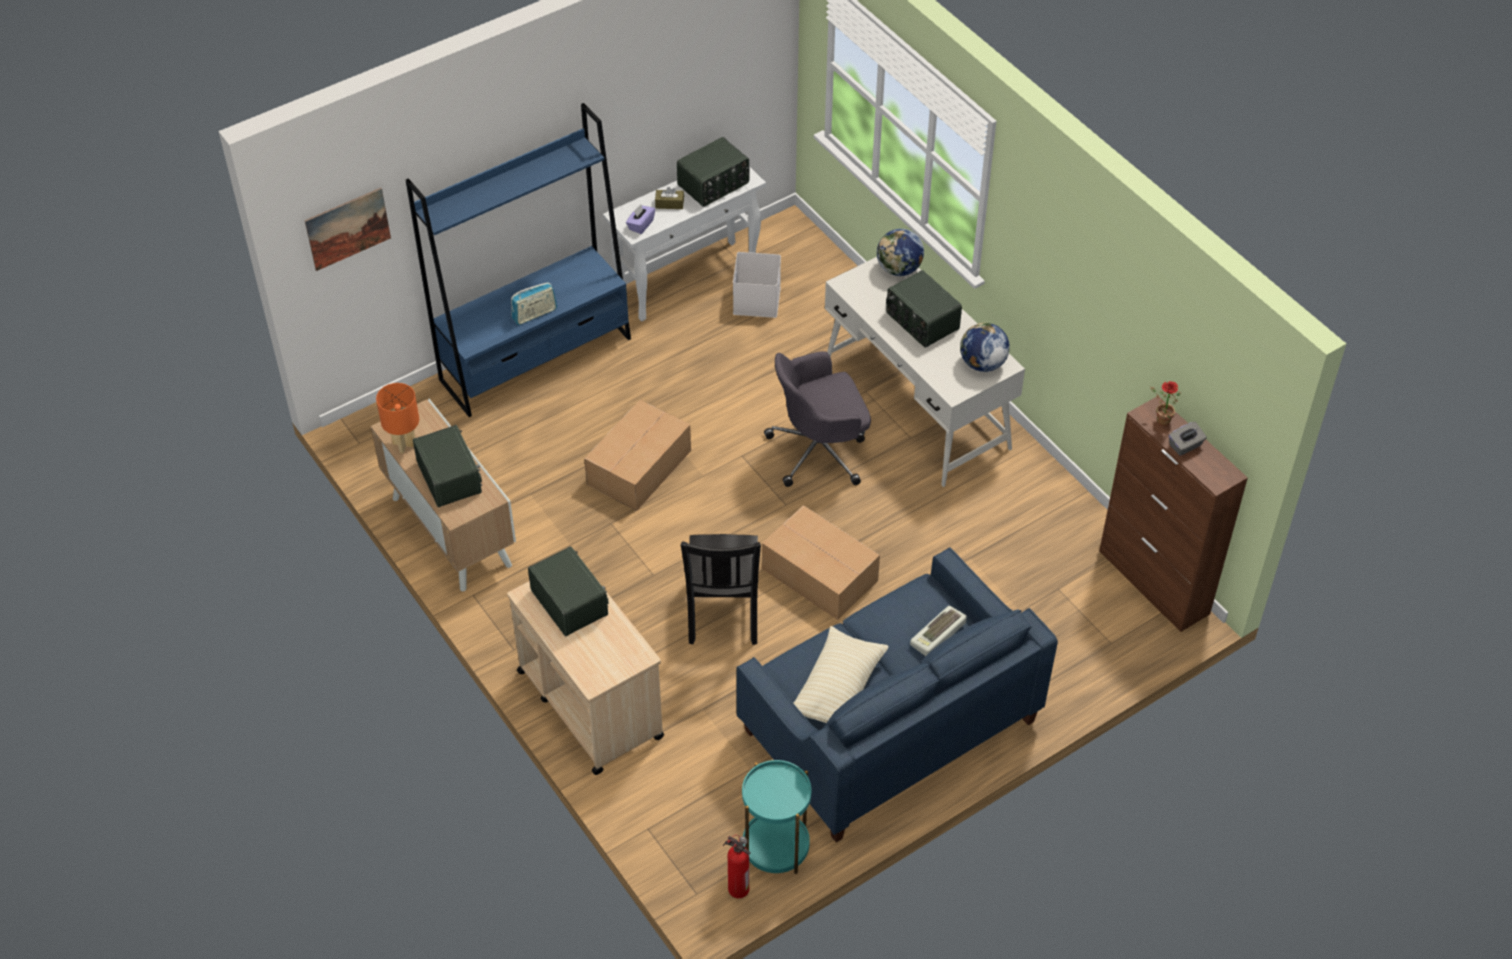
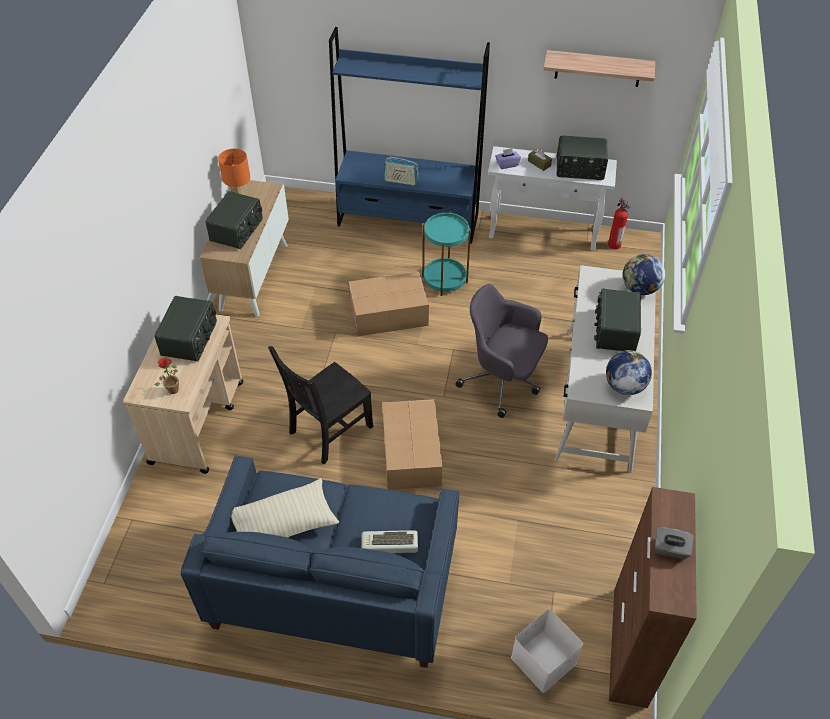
camera: 45 degrees right, 0 degrees up
(348, 228) = (292, 45): picture -> none
(695, 69) = (598, 68): none -> shelf
(737, 888) = (127, 601): fire extinguisher -> fire extinguisher (614, 244)
(757, 301) = (571, 270): white storage box -> white storage box (543, 661)
(776, 847) = (178, 597): turquoise side table -> turquoise side table (445, 279)
(1160, 420) = (673, 513): potted plant -> potted plant (172, 388)

